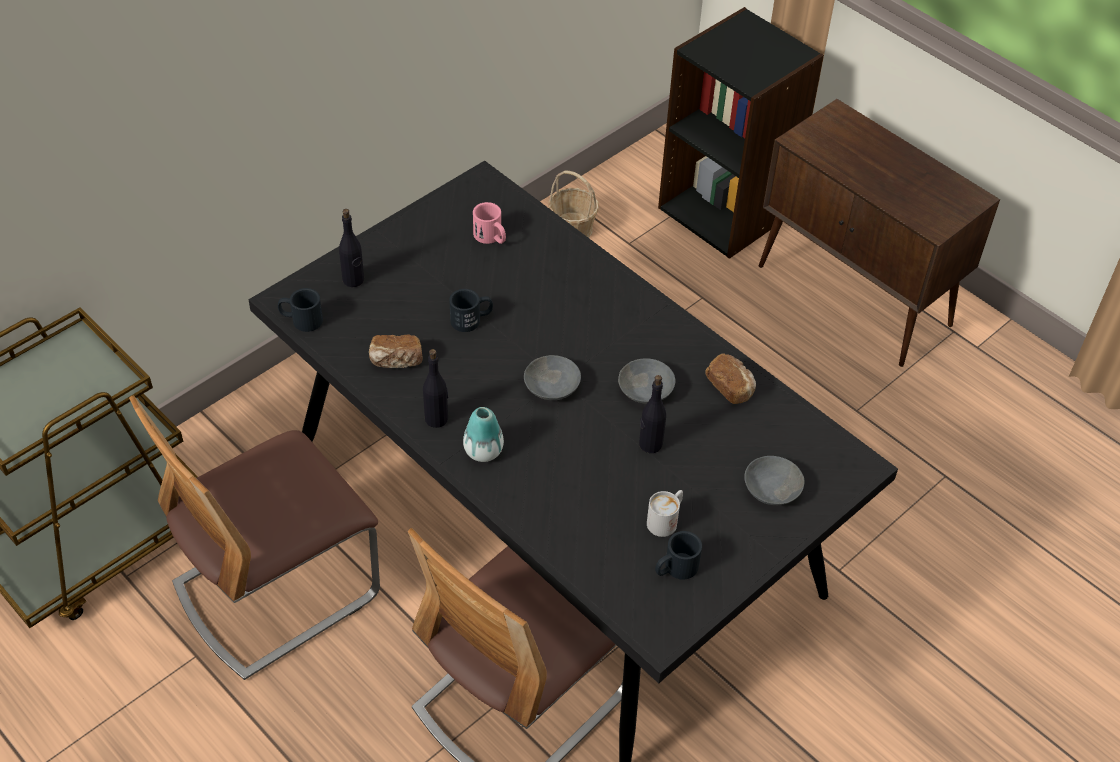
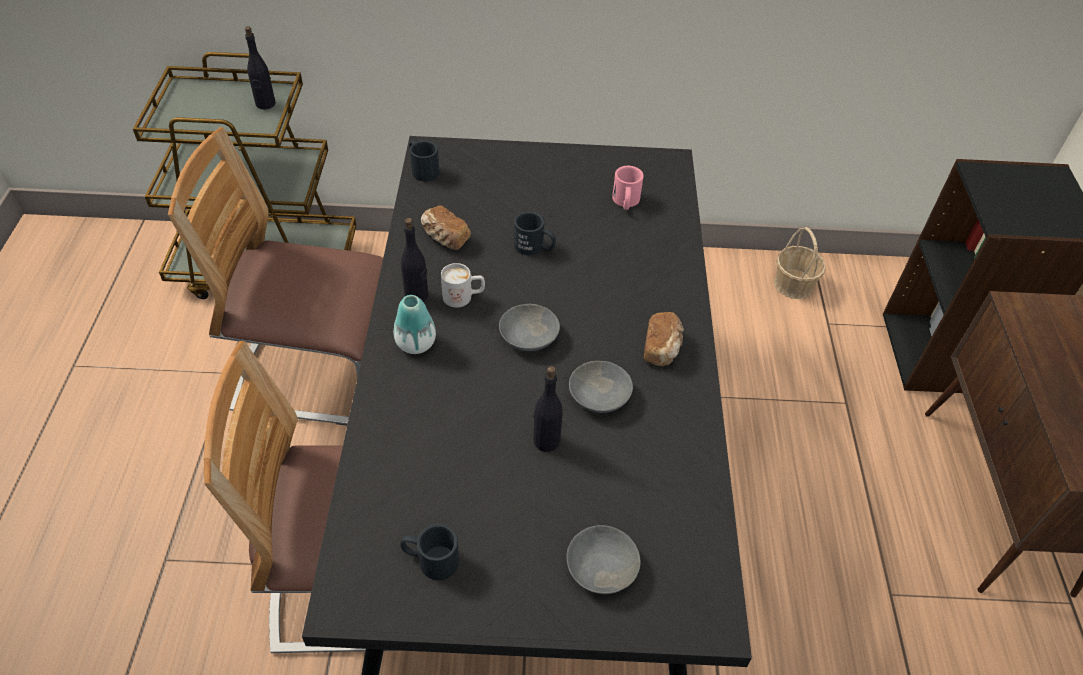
camera: 45 degrees right, 0 degrees up
(353, 280) = (490, 167): black bottle -> black bottle (265, 104)
(666, 520) = (477, 512): white mug -> white mug (463, 297)
(730, 387) = (676, 450): bread -> bread (662, 348)

